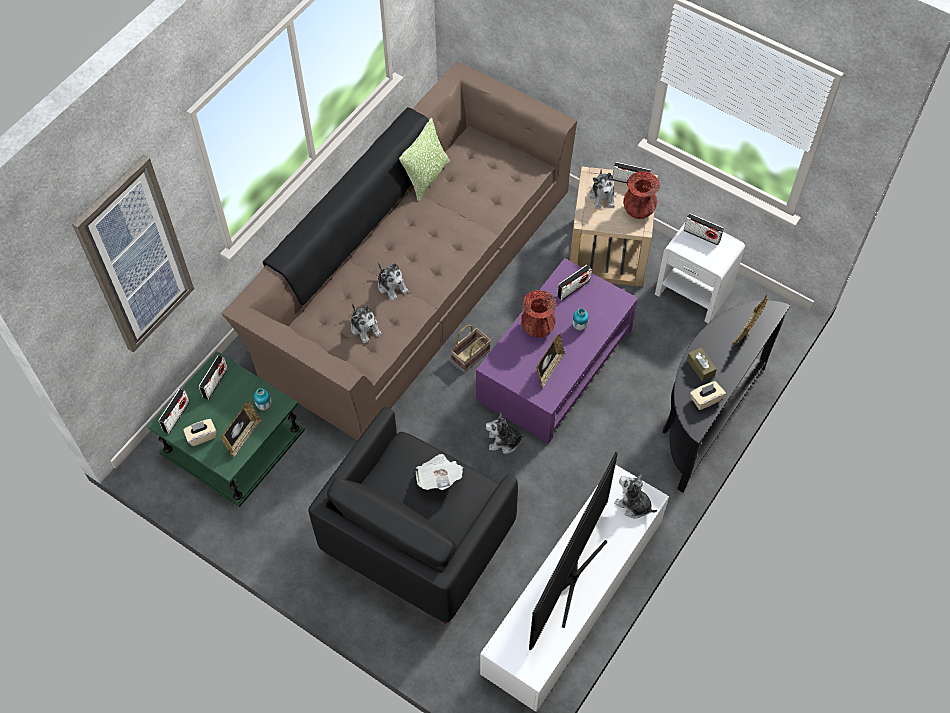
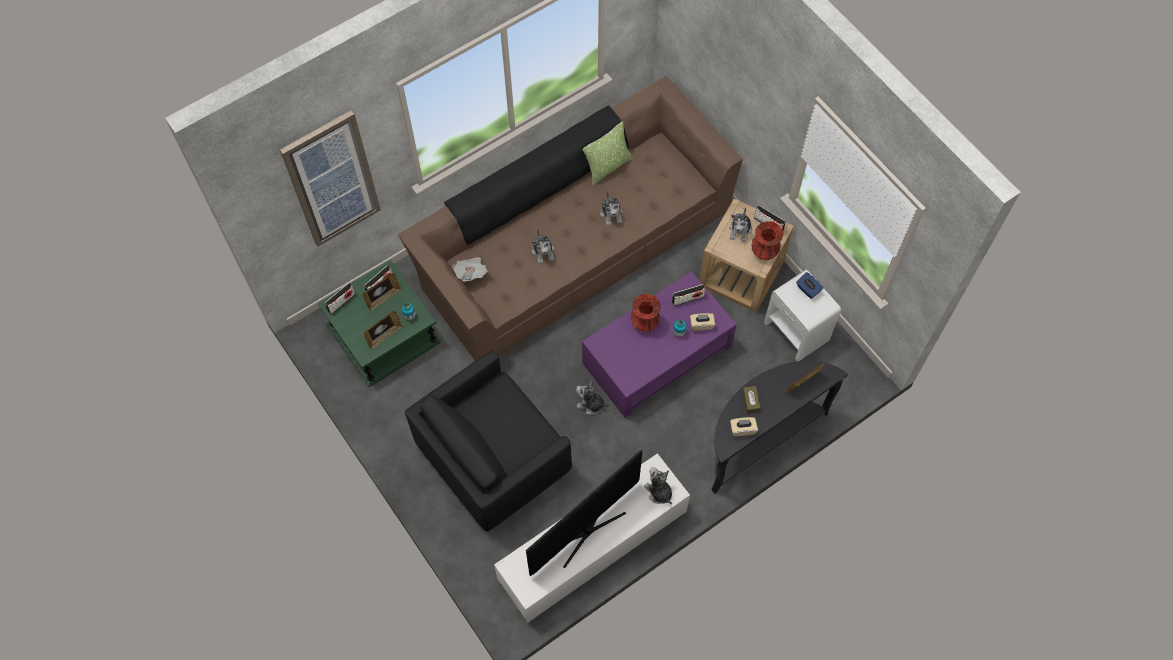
camera: 20 degrees right, 5 degrees up
(201, 436) = (354, 324): beige tissue box -> beige tissue box (701, 324)
(365, 328) = (508, 279): plush toy -> plush toy (611, 214)
(439, 477) = (516, 419): newspaper -> newspaper (470, 273)
(470, 357) = (592, 326): basket -> none
(549, 369) = (639, 360): picture frame -> picture frame (383, 298)
(701, 235) = (808, 289): radio -> blue tissue box

